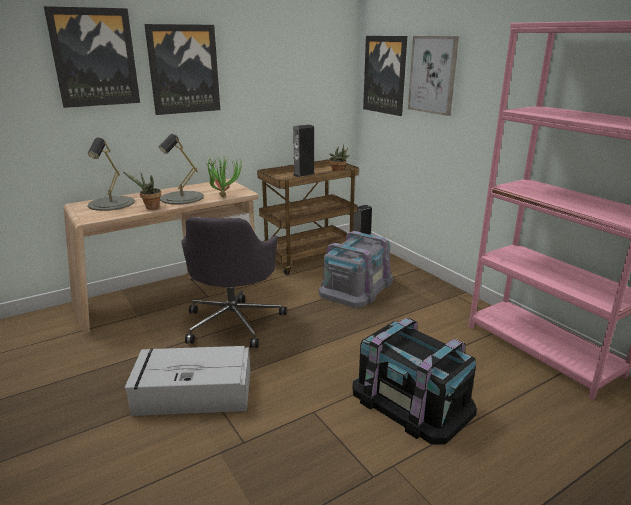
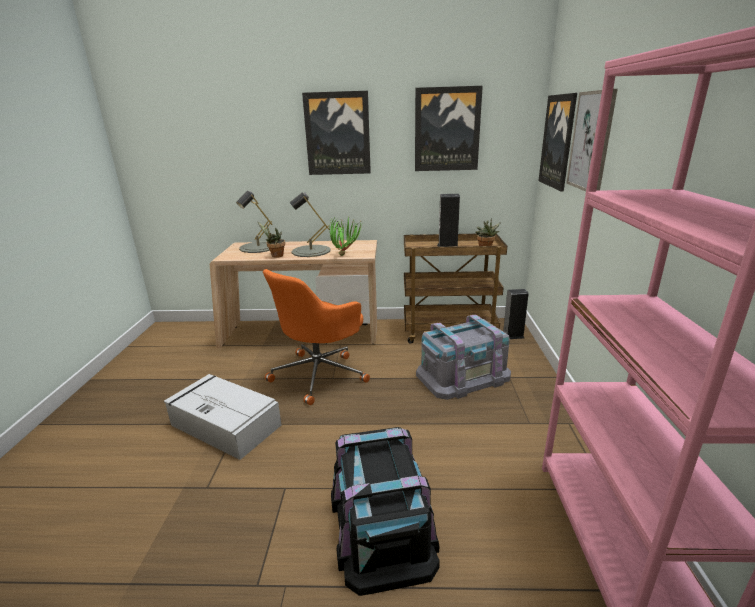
camera: 35 degrees right, 0 degrees up
(94, 57) = (260, 123): picture -> picture (447, 129)
(234, 322) = (320, 374): grey office chair -> orange office chair

